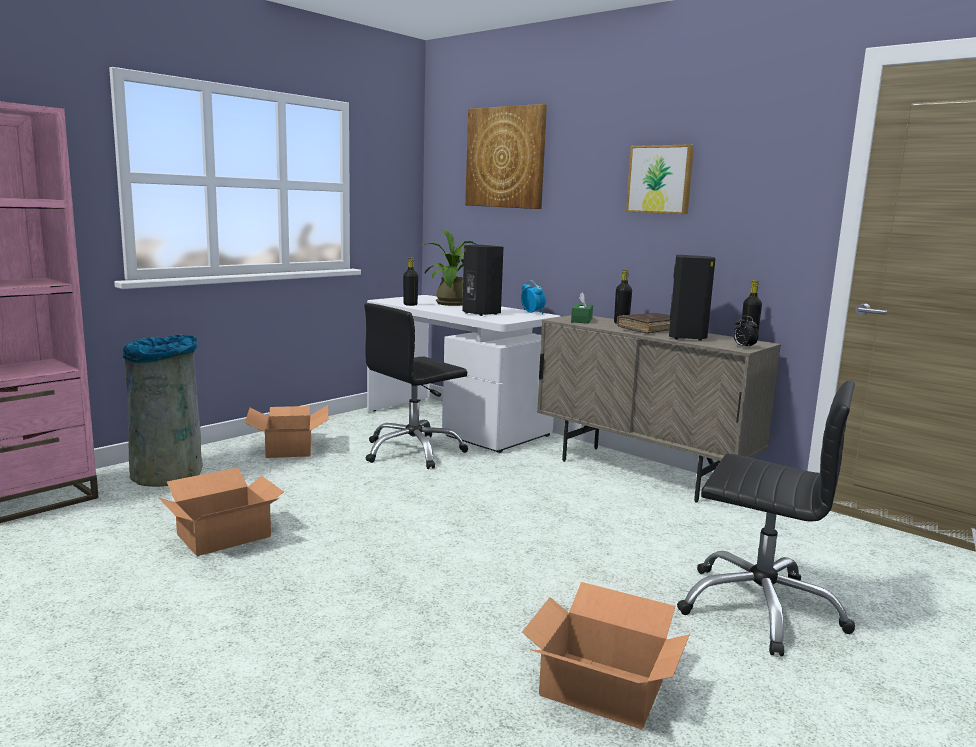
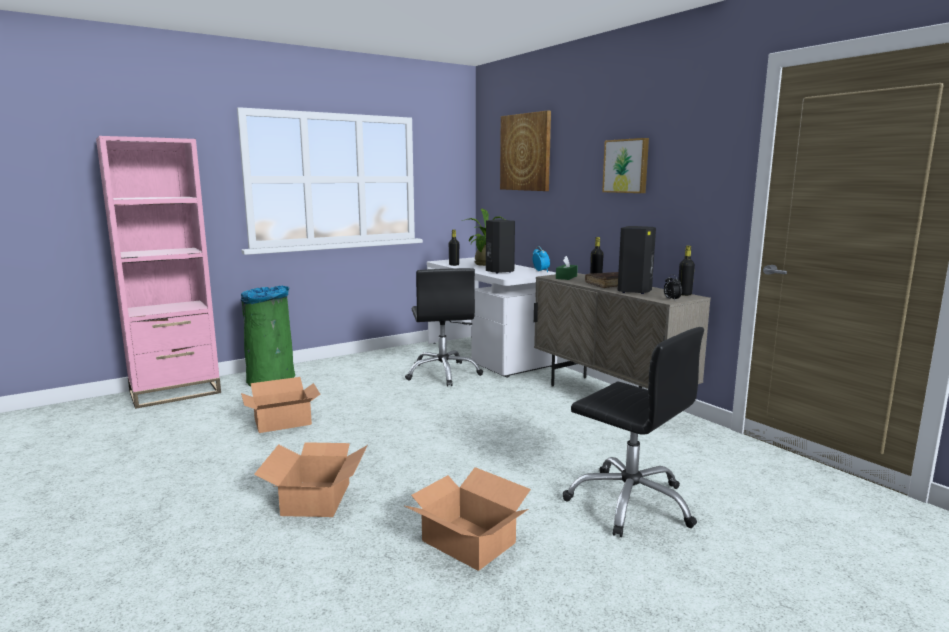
camera: 15 degrees right, 0 degrees up
(168, 473) = (271, 379): grey trash can -> green trash can
(290, 448) = (359, 367): cardboard box -> cardboard box (317, 498)
(413, 451) = (443, 373): black office chair -> black office chair turned 75 degrees counterclockwise

